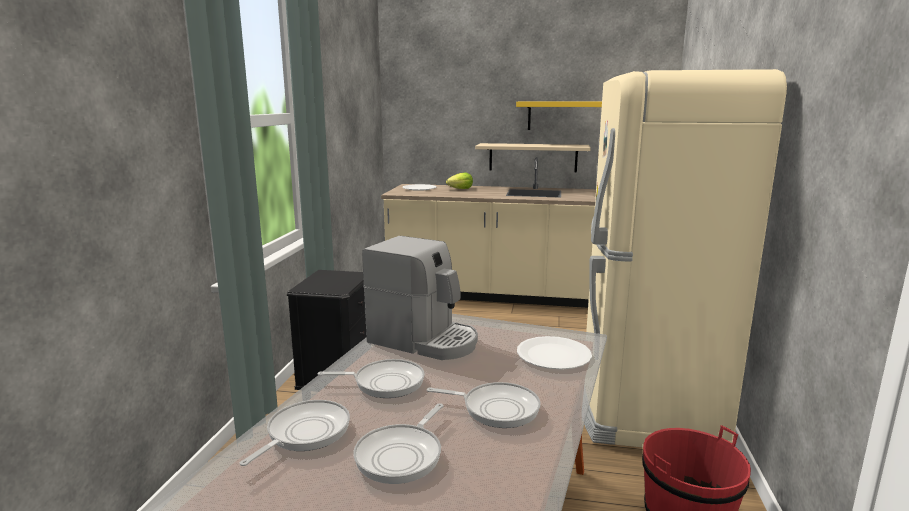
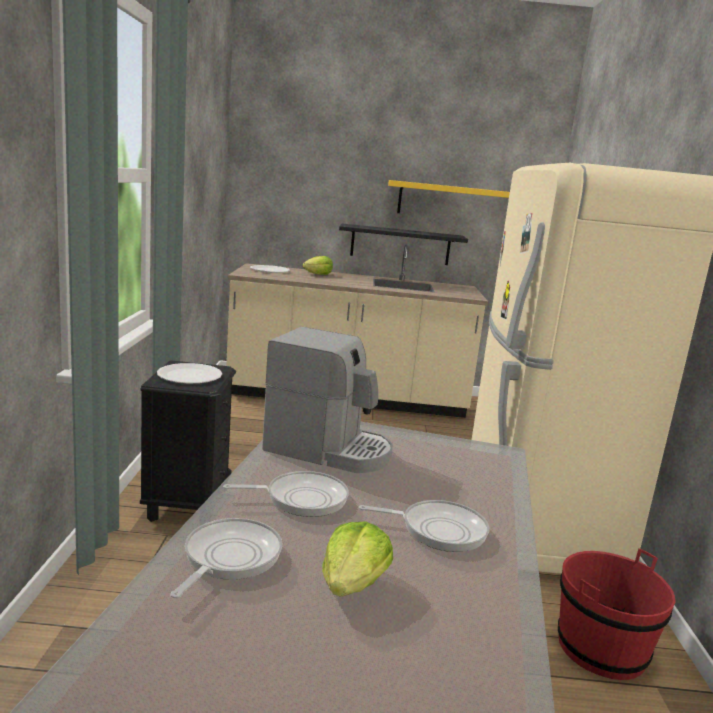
camera: 10 degrees left, 0 degrees up
(402, 455) = (353, 583): frying pan -> lettuce
(533, 157) = (400, 244): beige shelf -> black shelf
(553, 355) = (477, 470): white plate -> white plate (189, 375)

